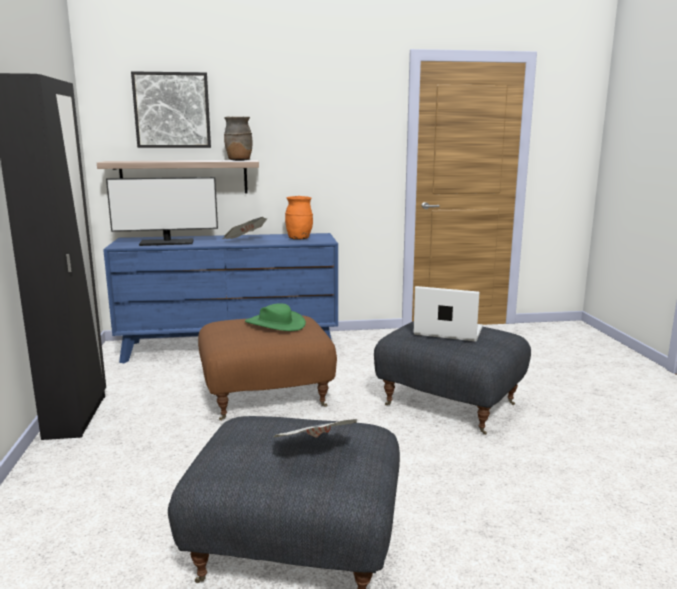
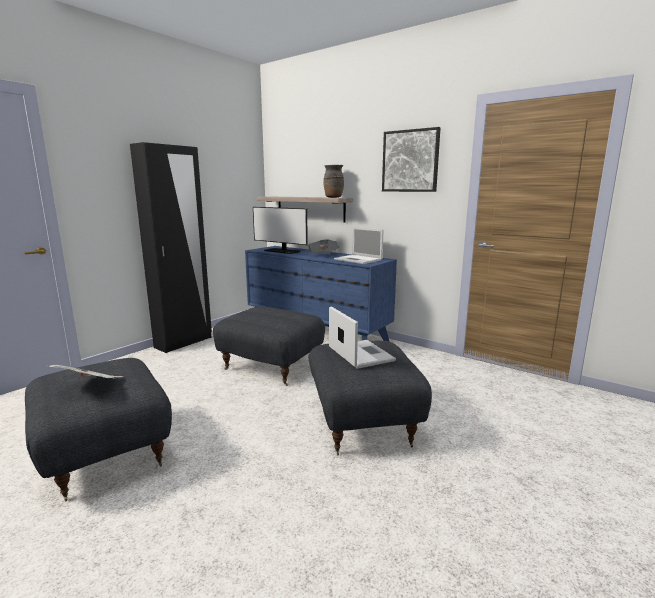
camera: 45 degrees right, 0 degrees up
(172, 110) = (306, 162): picture -> picture (410, 161)
(267, 396) = (272, 366): brown ottoman -> grey ottoman
(275, 324) = (277, 315): green hat -> none
(299, 239) = (359, 260): orange vase -> laptop

